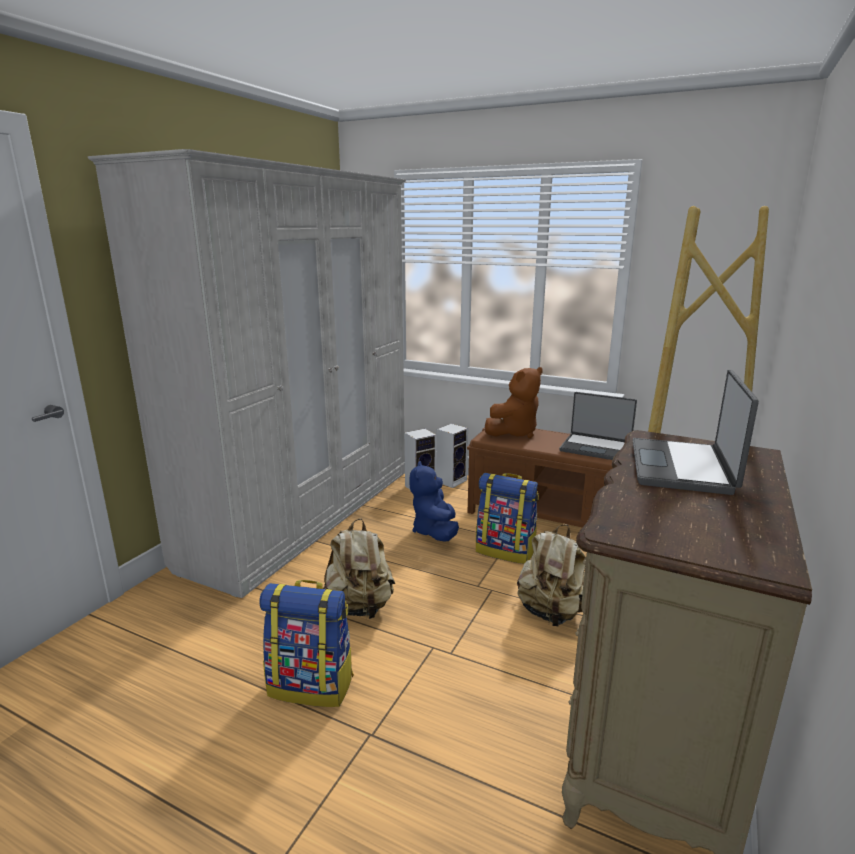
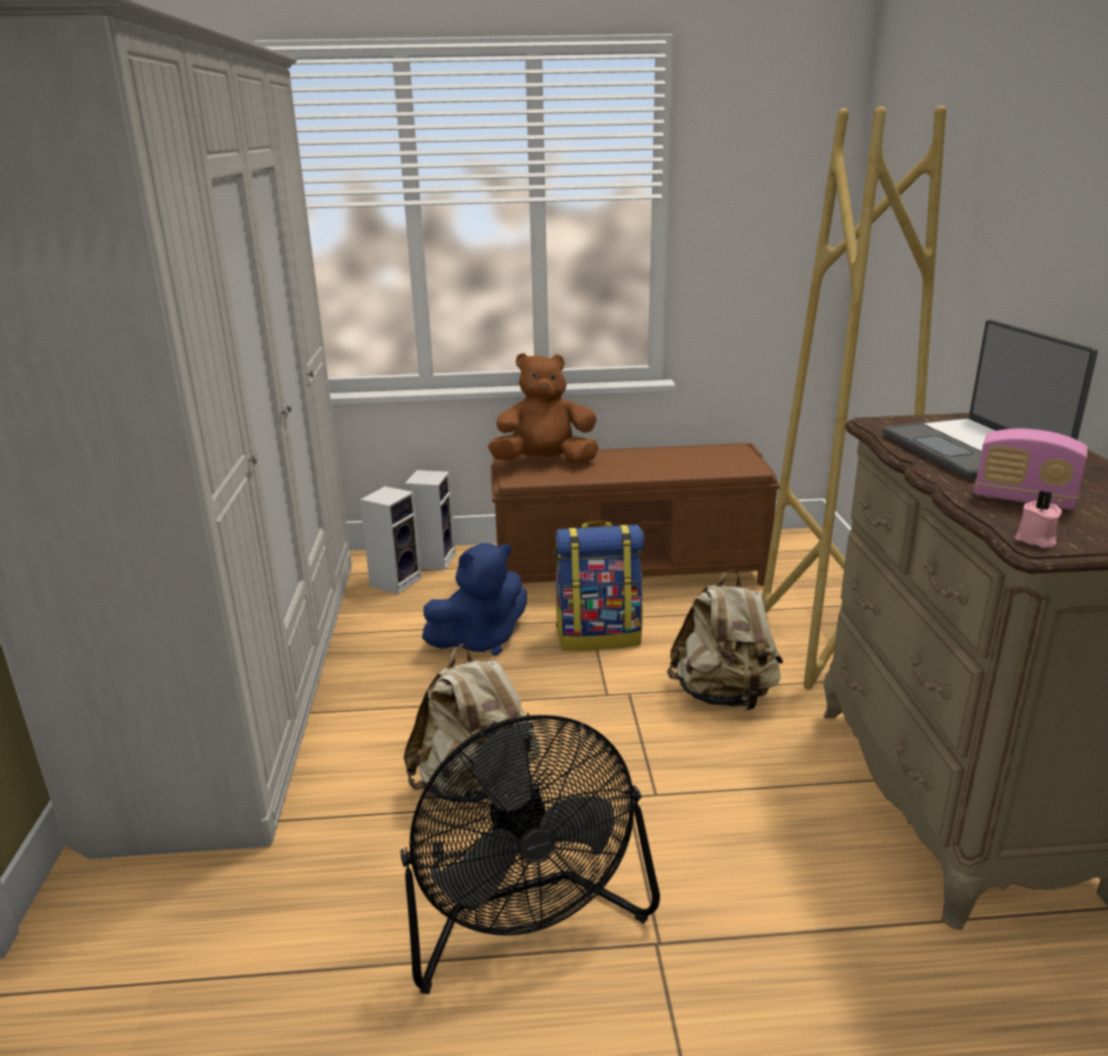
camera: 30 degrees left, 5 degrees up
(312, 685) = (515, 920): backpack -> black fan
(435, 531) = (480, 640): blue plush toy -> blue plush toy turned 90 degrees counterclockwise
(514, 432) = (545, 463): brown plush toy -> brown plush toy turned 120 degrees counterclockwise
(596, 448) = (670, 461): laptop -> none
(611, 530) = (1036, 540): none -> pink candle
(656, 505) = (1023, 500): none -> radio

